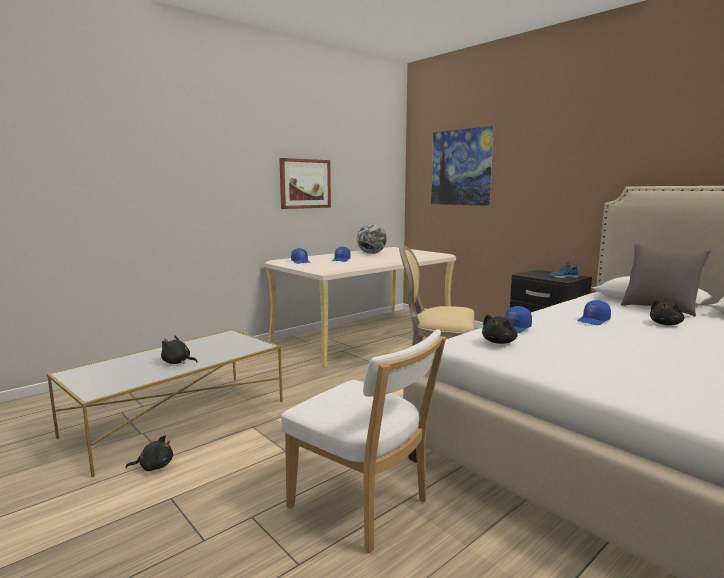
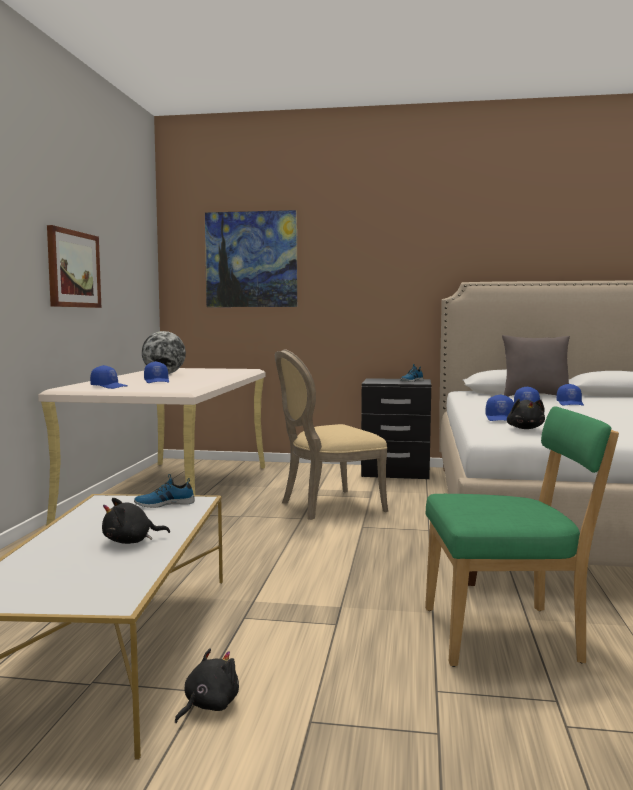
camera: 40 degrees left, 5 degrees down
(243, 344) = (164, 504): none -> shoe
(363, 507) = (508, 635): white chair -> green chair
(665, 324) = (570, 404): black plush toy -> blue cap

